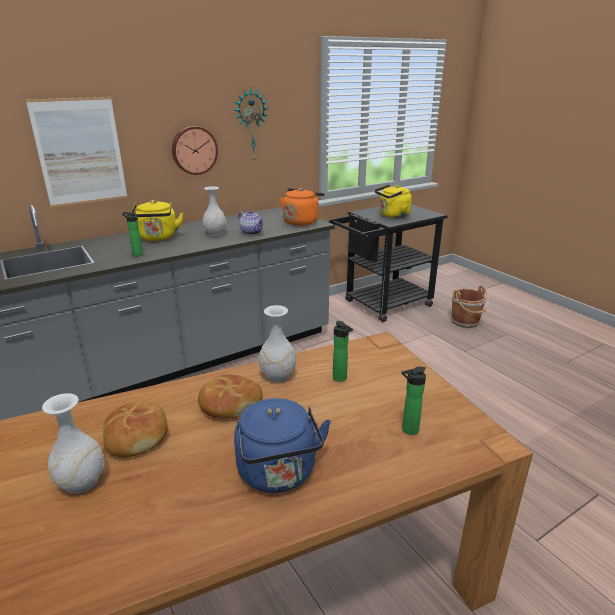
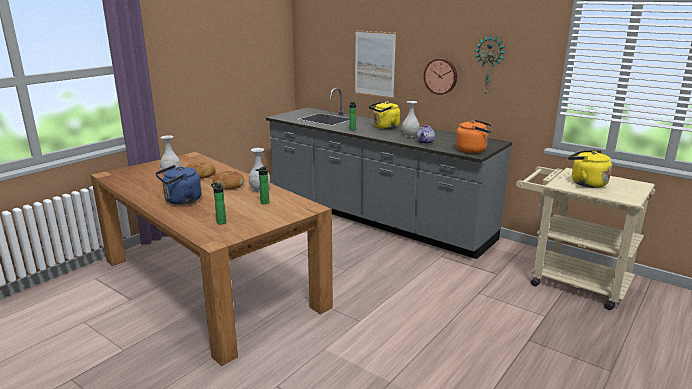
camera: 70 degrees right, 5 degrees down
(382, 305) = (570, 280): black cart -> beige cart
(466, 322) = (601, 337): brown bucket -> none

